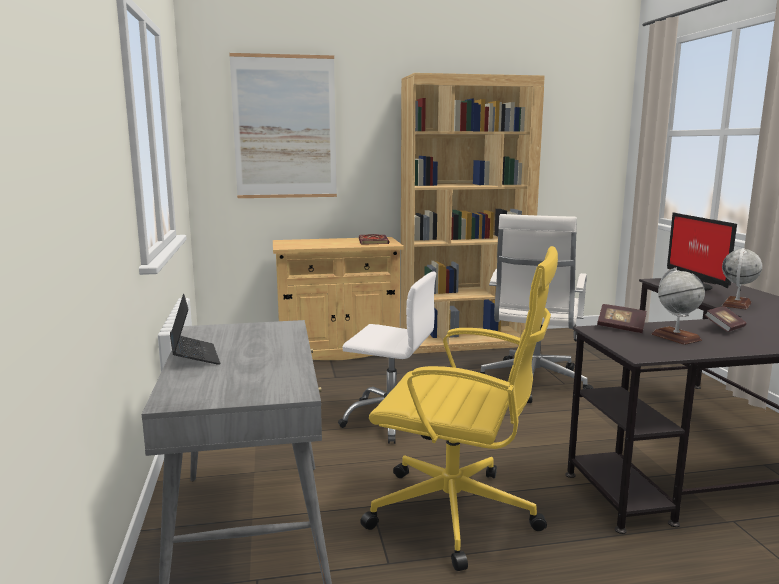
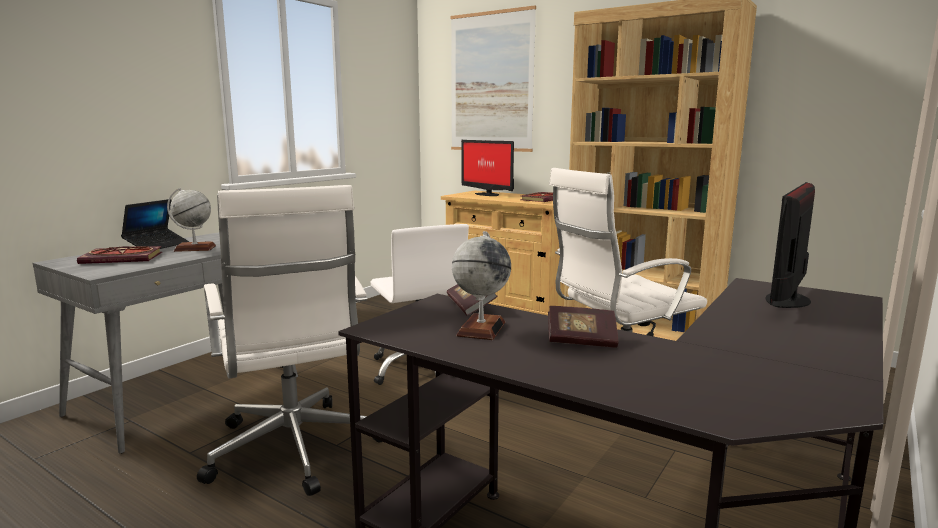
camera: 45 degrees right, 0 degrees up
(234, 375) = (124, 258): none -> book
(306, 242) = (487, 194): none -> monitor
(458, 514) = (294, 450): yellow office chair -> white office chair
(736, 304) = (740, 329): globe -> globe (195, 248)

